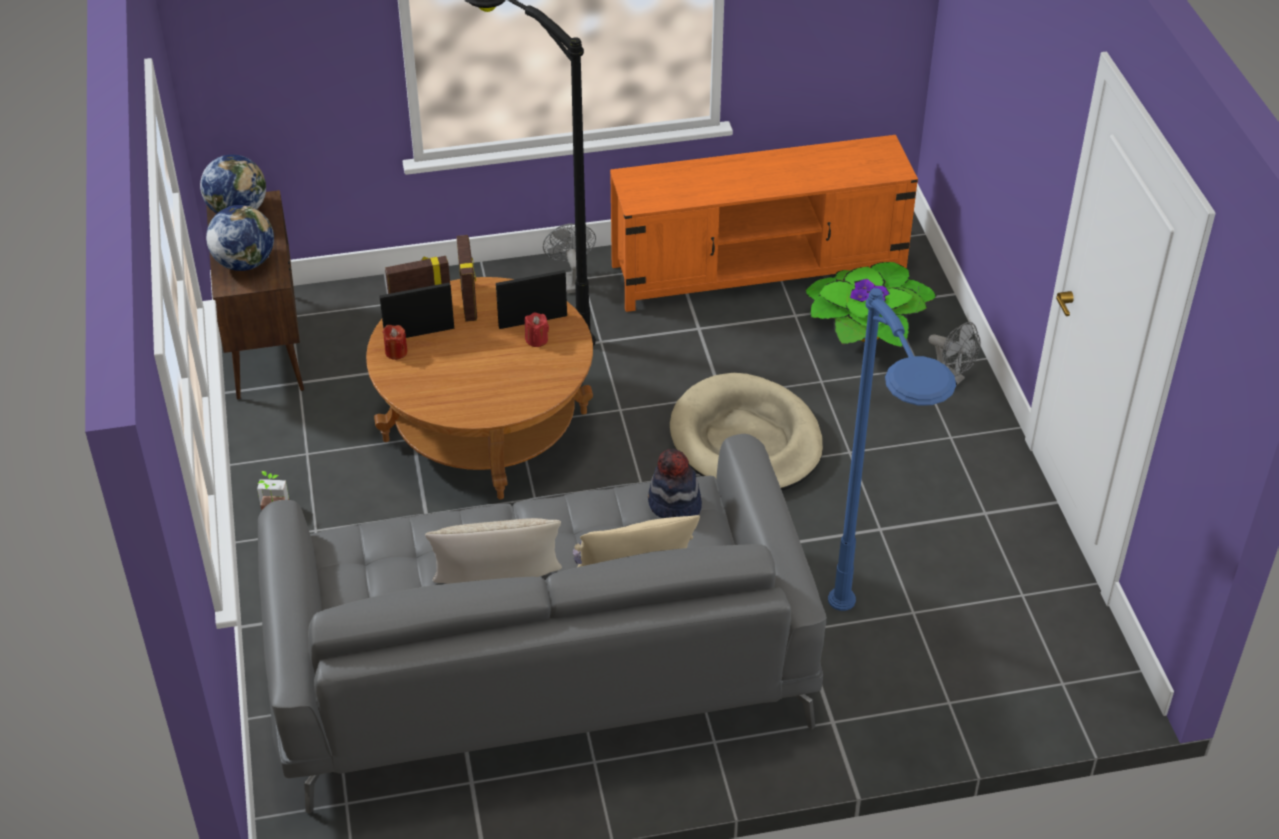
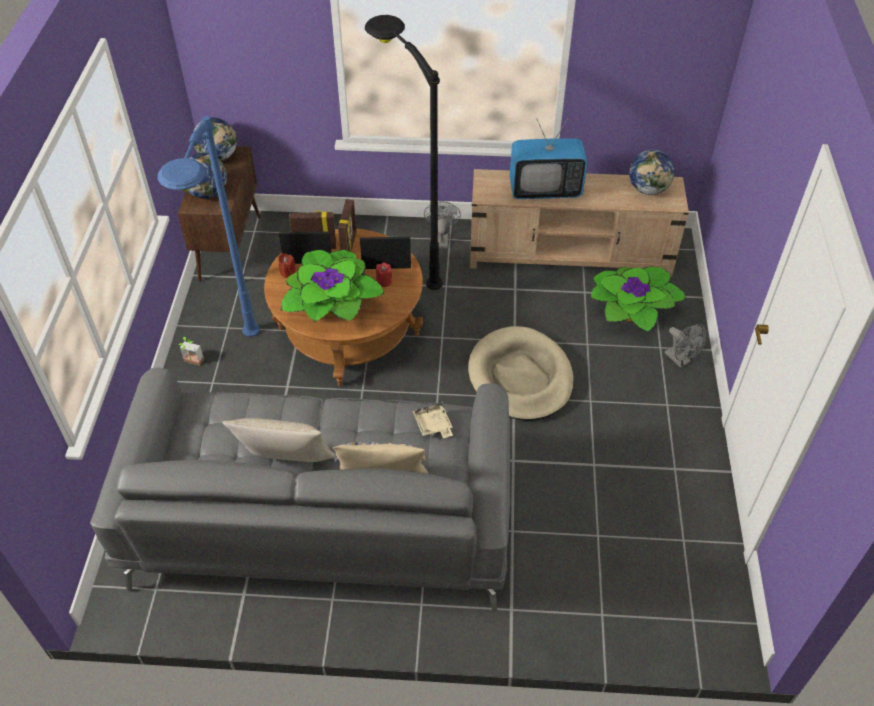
camera: 15 degrees right, 5 degrees up
(476, 381) = (332, 304): none -> potted plant
(674, 505) = (433, 425): hat -> beige tray
(718, 182) = (545, 190): none -> television
(759, 270) = (570, 255): orange tv stand -> beige tv stand
(856, 158) = (648, 189): none -> globe
(866, 668) = (549, 572): blue floor lamp -> blue floor lamp (240, 372)

